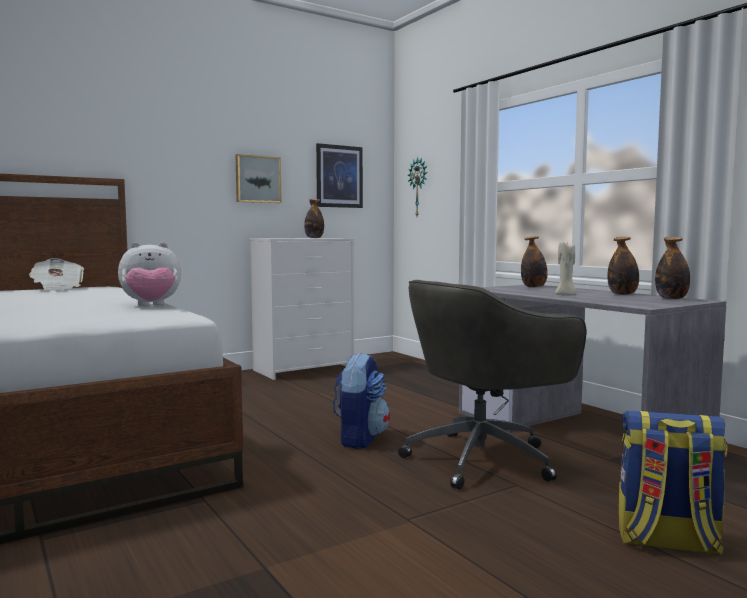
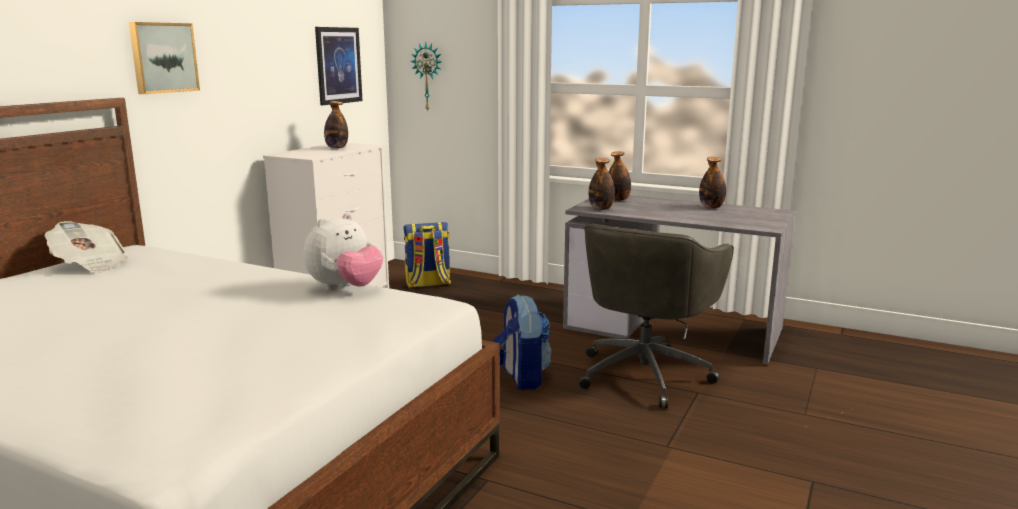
camera: 30 degrees left, 10 degrees up
(257, 179) = (262, 78): picture -> picture (163, 57)
(566, 295) = (677, 215): beige candle -> none
(666, 541) = (834, 413): backpack -> backpack (427, 284)
(671, 299) = (757, 211): bottle -> bottle (601, 209)

